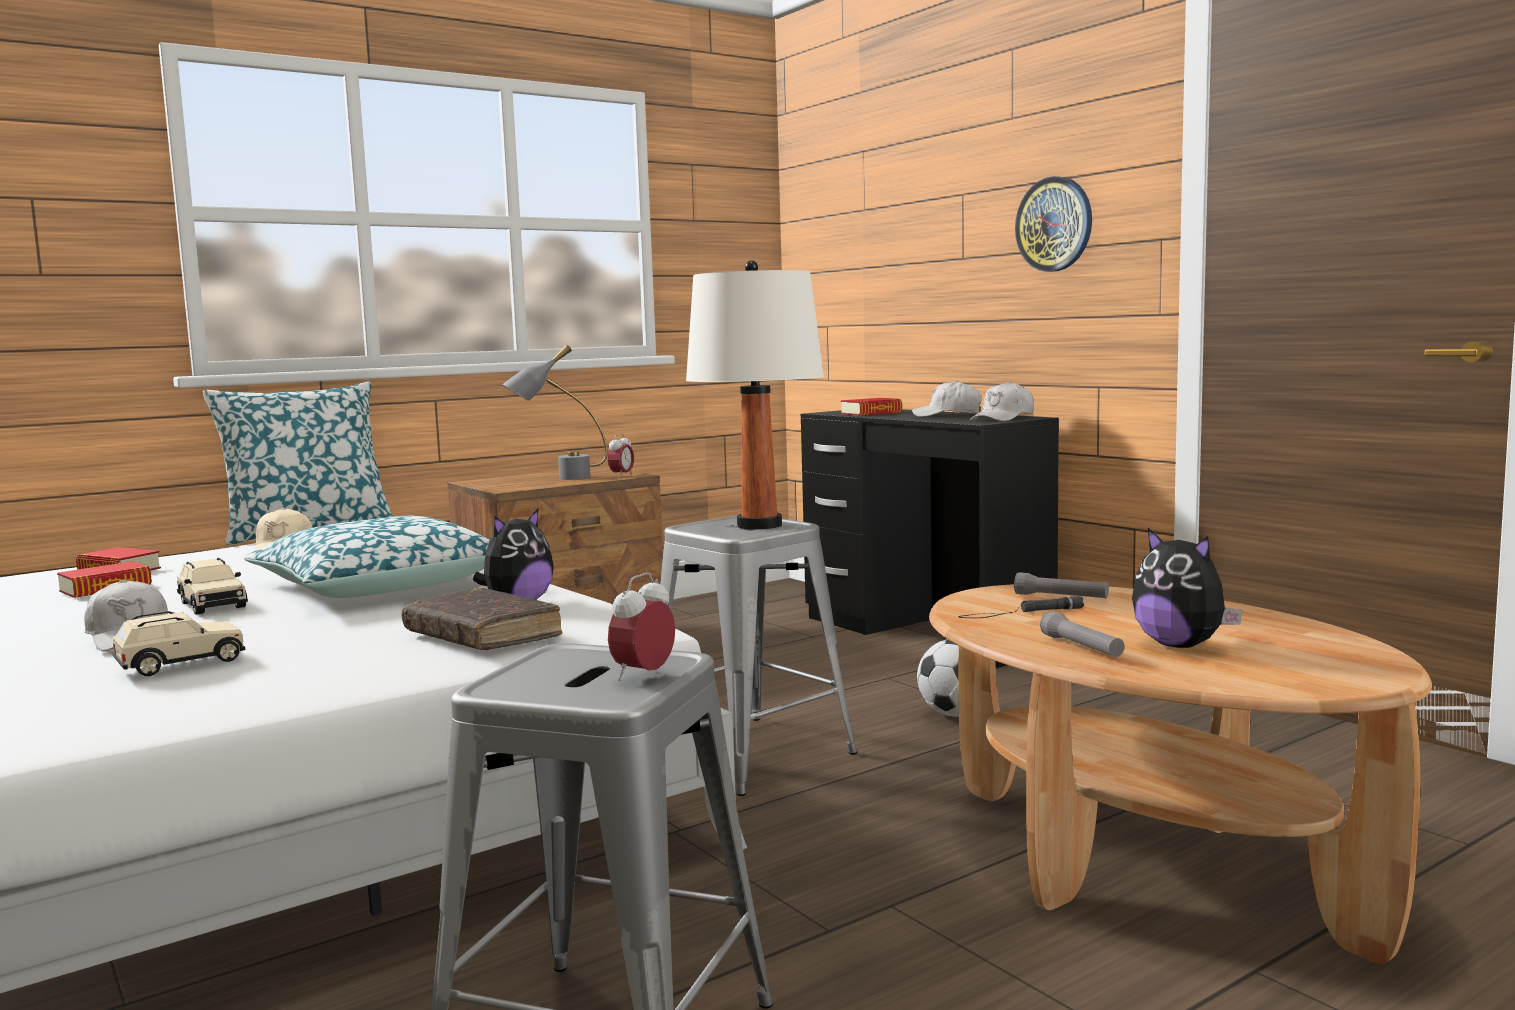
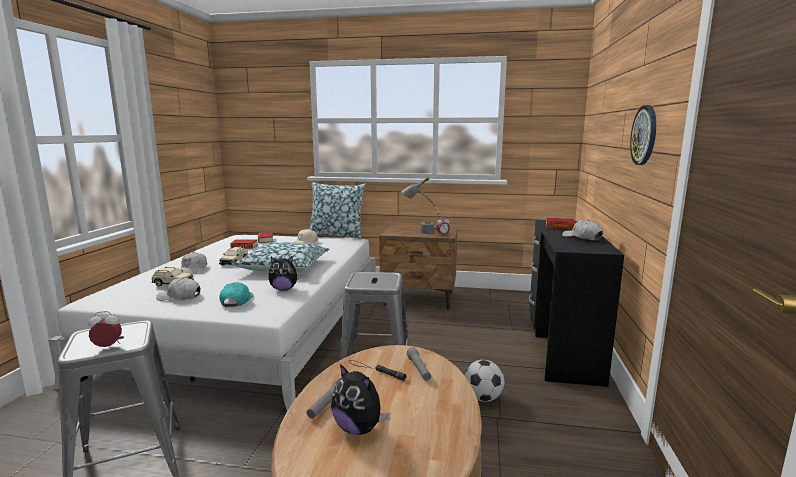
camera: 45 degrees right, 5 degrees up
(482, 636) = (237, 301): brown book -> turquoise cap
(759, 525) = (381, 281): white table lamp -> none
(1003, 418) = (590, 248): white cap -> white cap (179, 297)
(1180, 645) = (359, 428): plush toy -> plush toy turned 60 degrees counterclockwise

